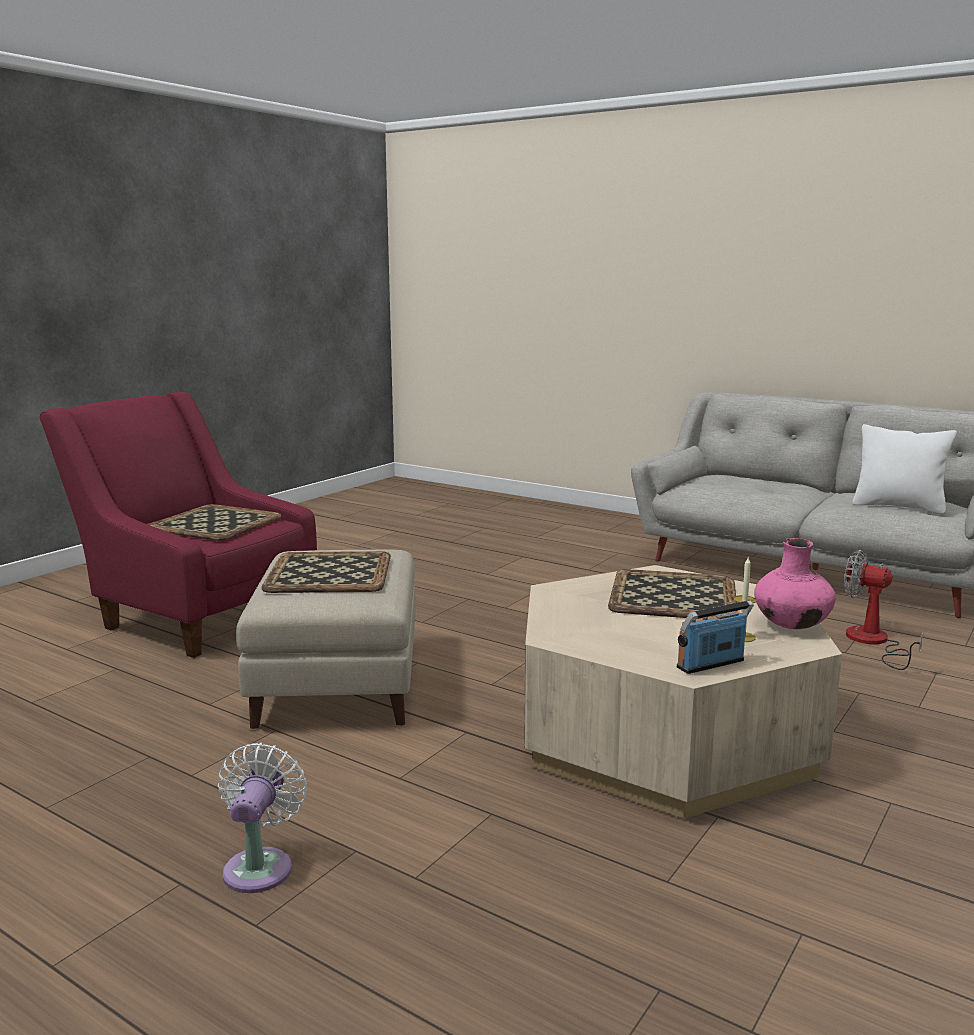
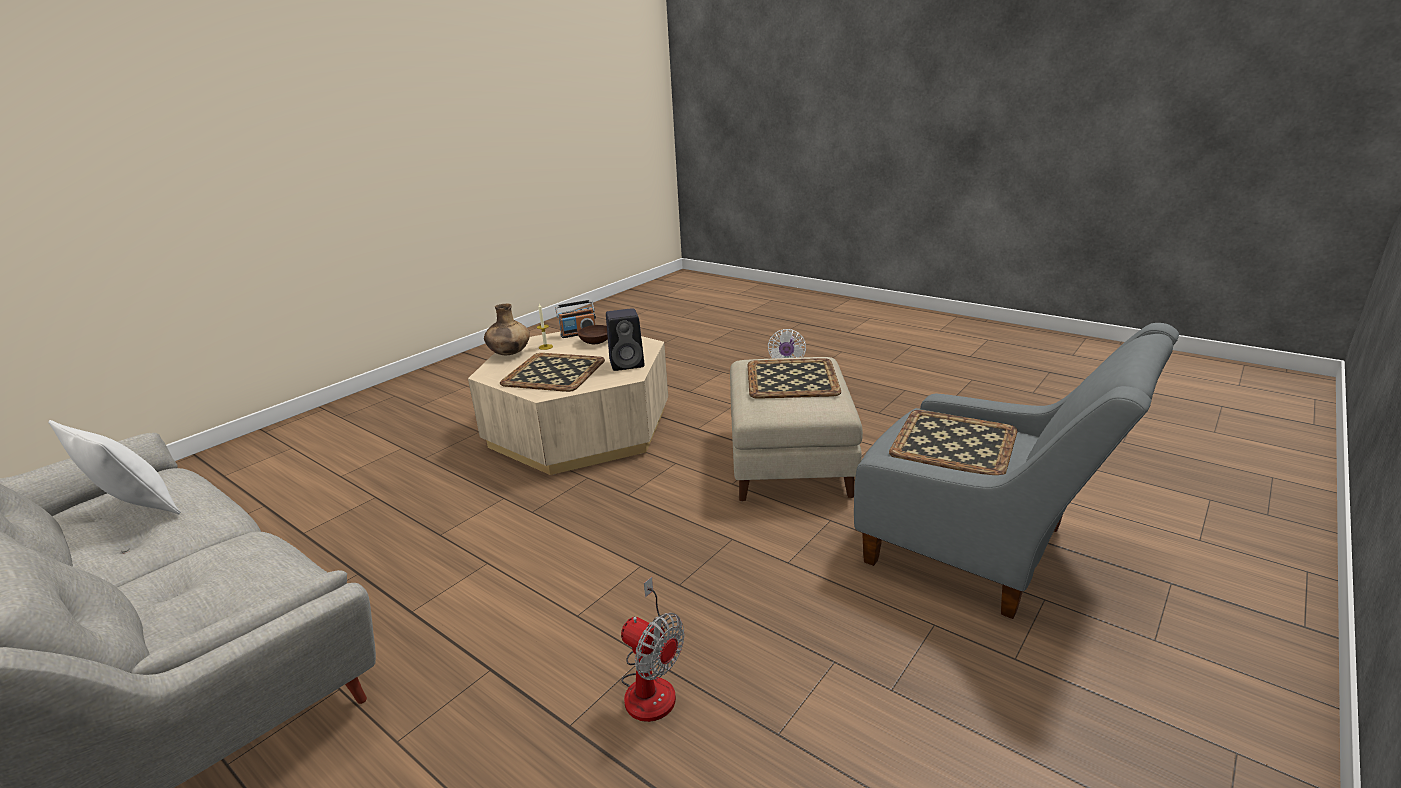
camera: 175 degrees left, 10 degrees up
(197, 614) = (984, 552): red armchair -> grey armchair
(567, 606) = (628, 363): none -> black speaker
(656, 644) = (595, 342): none -> brown bowl
(792, 626) = (509, 353): pink vase -> brown vase
(873, 642) = (334, 508): fan -> fan (651, 684)

